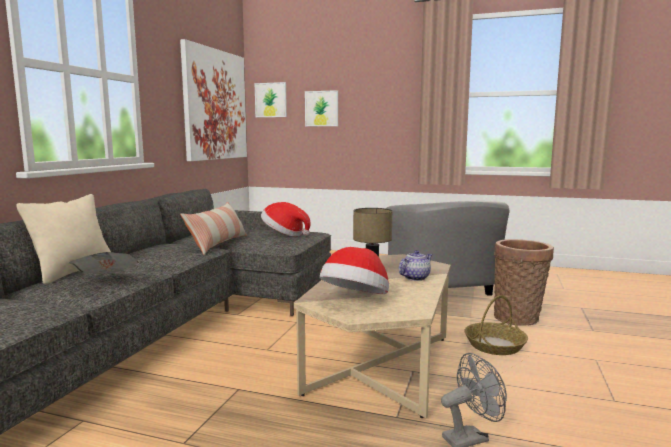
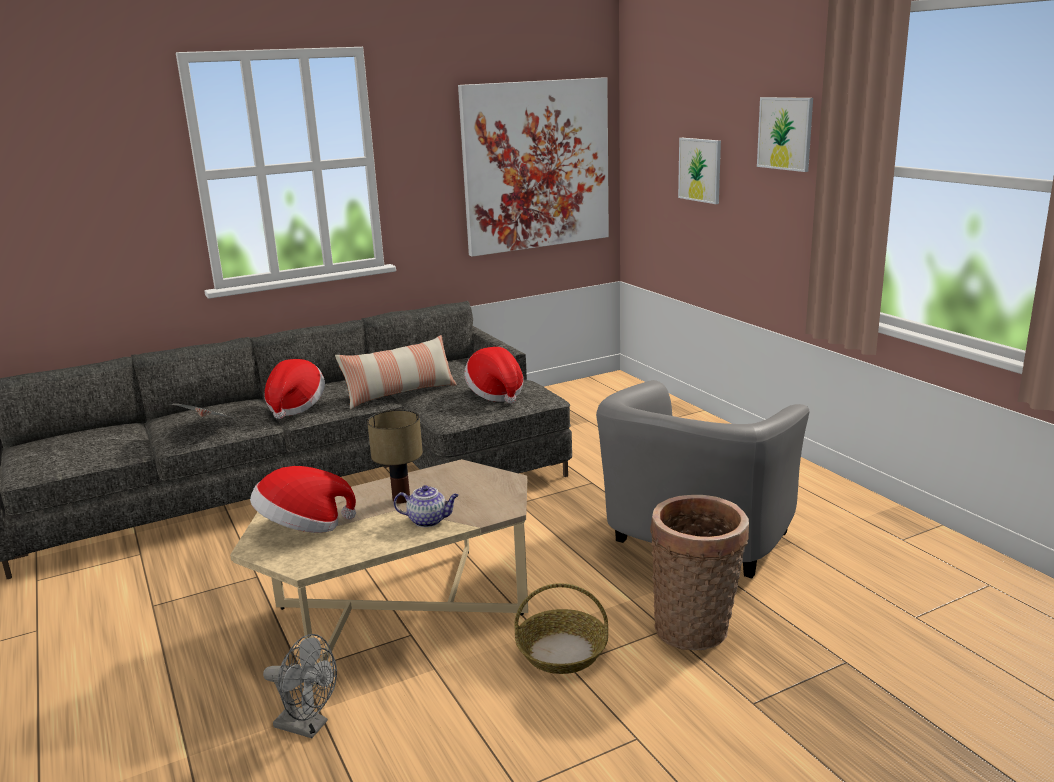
camera: 45 degrees right, 10 degrees up
(74, 272) = (215, 406): beige pillow -> none
(154, 260) = (295, 406): none -> hat
(271, 100) = (644, 147): picture -> picture (785, 133)

